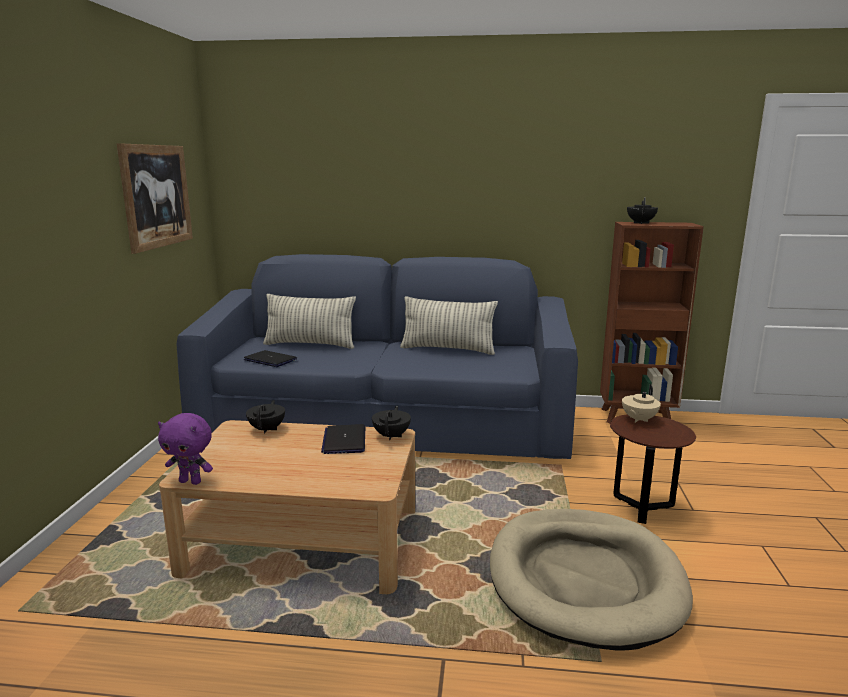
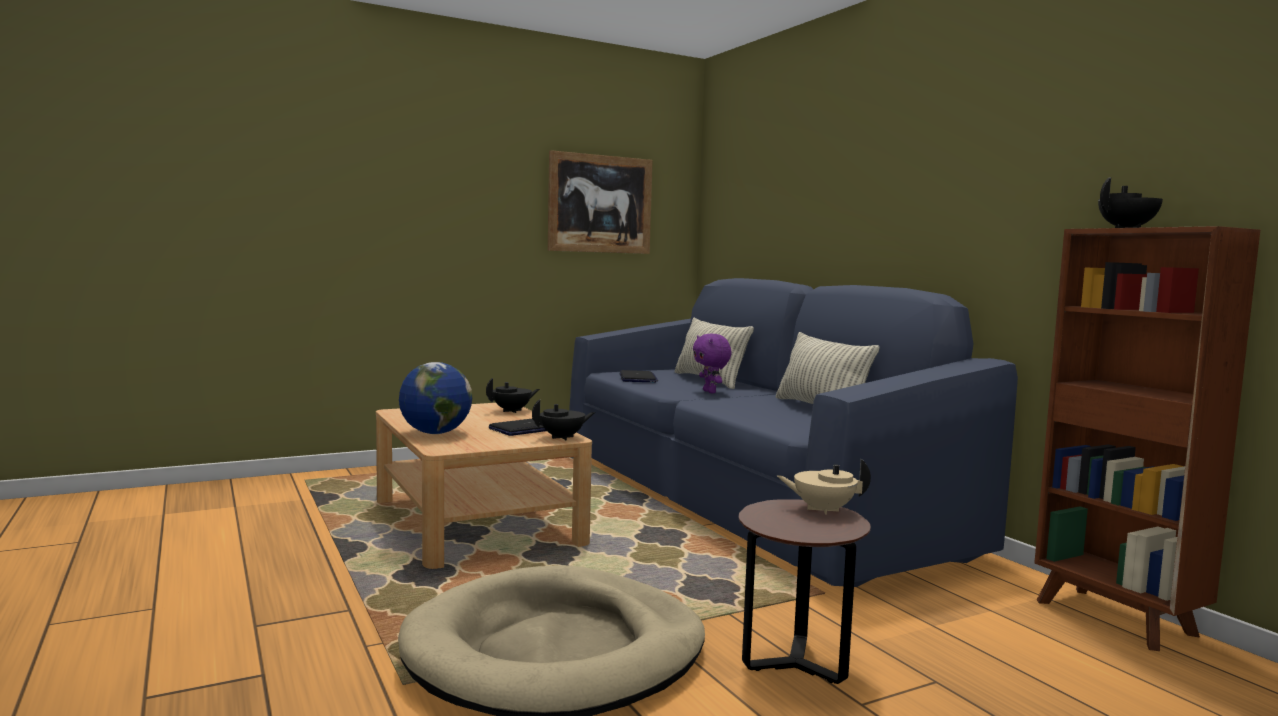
camera: 55 degrees right, 10 degrees down
(191, 481) = (391, 413): purple plush toy -> purple plush toy (710, 392)
(311, 479) = (435, 433): none -> globe

